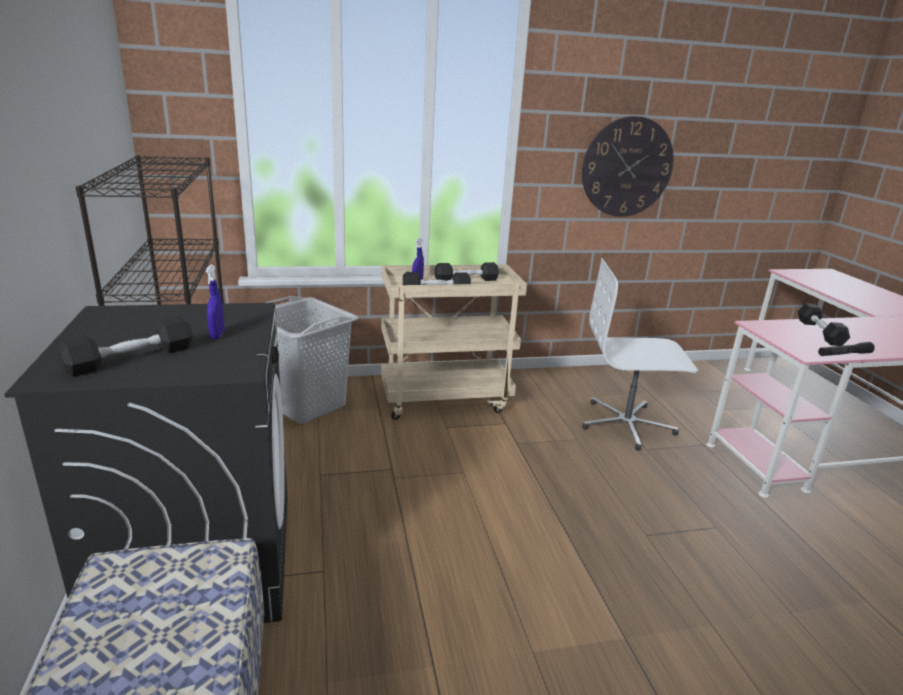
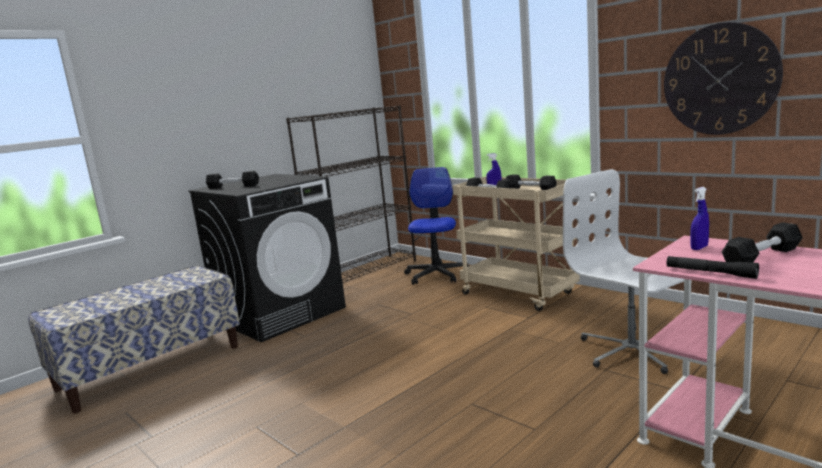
camera: 60 degrees right, 10 degrees down
(217, 335) = (273, 183): blue spray bottle -> blue spray bottle (699, 248)
(307, 404) = (437, 274): grey laundry basket -> office chair

